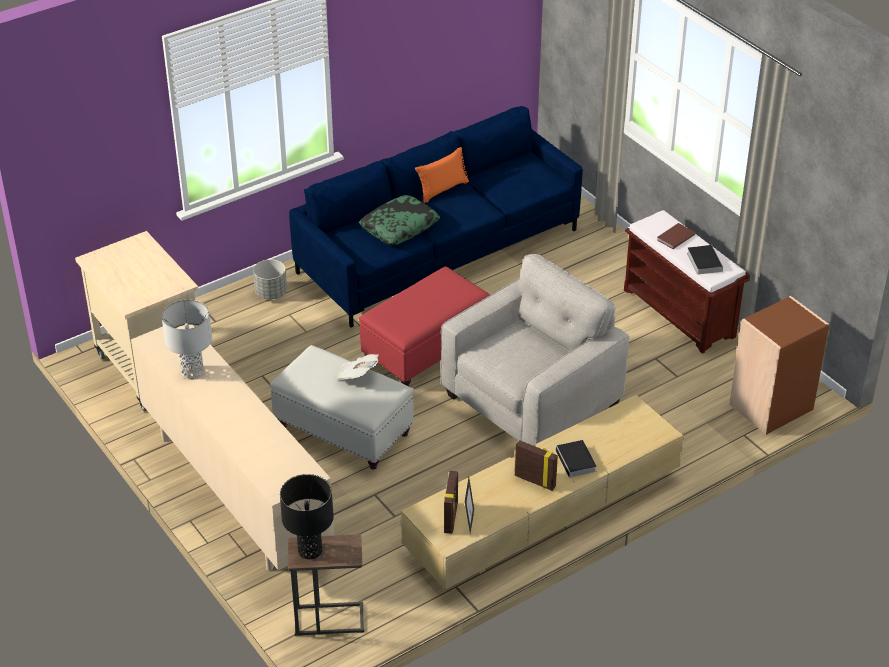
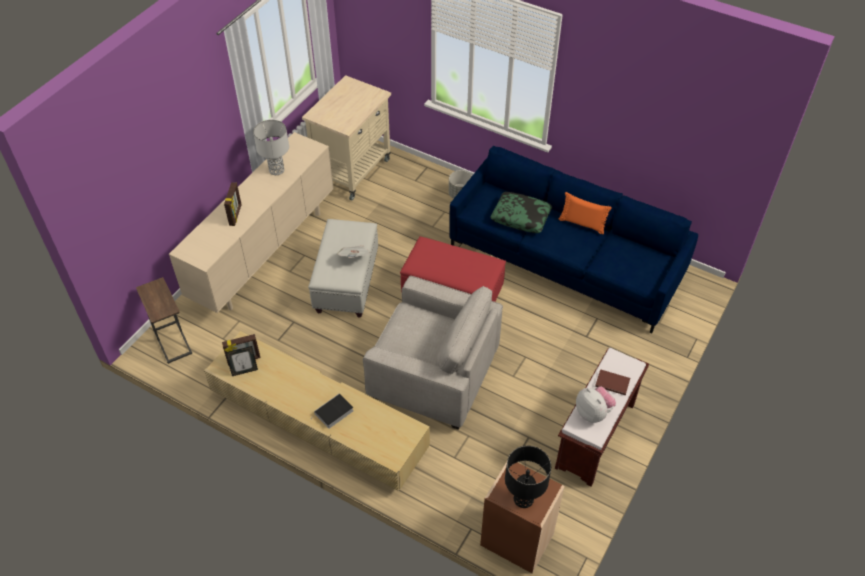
camera: 65 degrees right, 10 degrees up
(309, 550) = (155, 291): black table lamp -> black table lamp (523, 498)
(535, 480) = (302, 395): picture frame -> picture frame (236, 215)
(703, 261) = (593, 412): book -> plush toy

